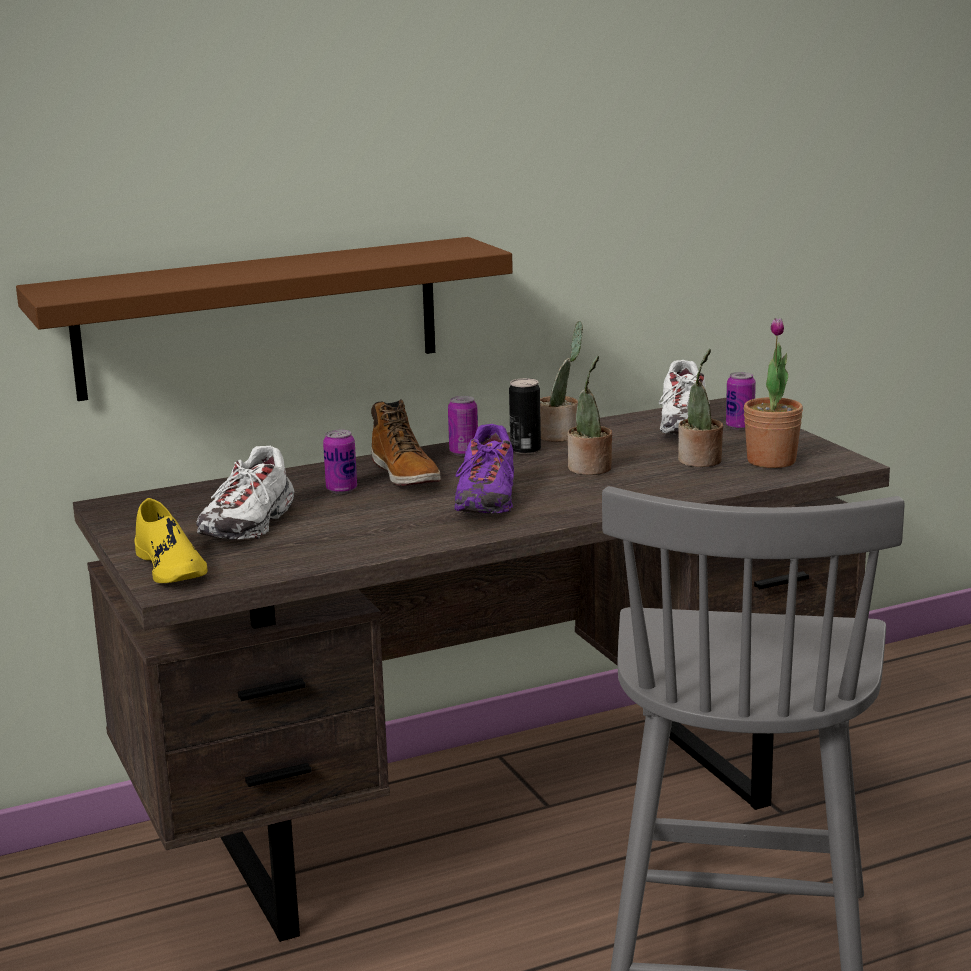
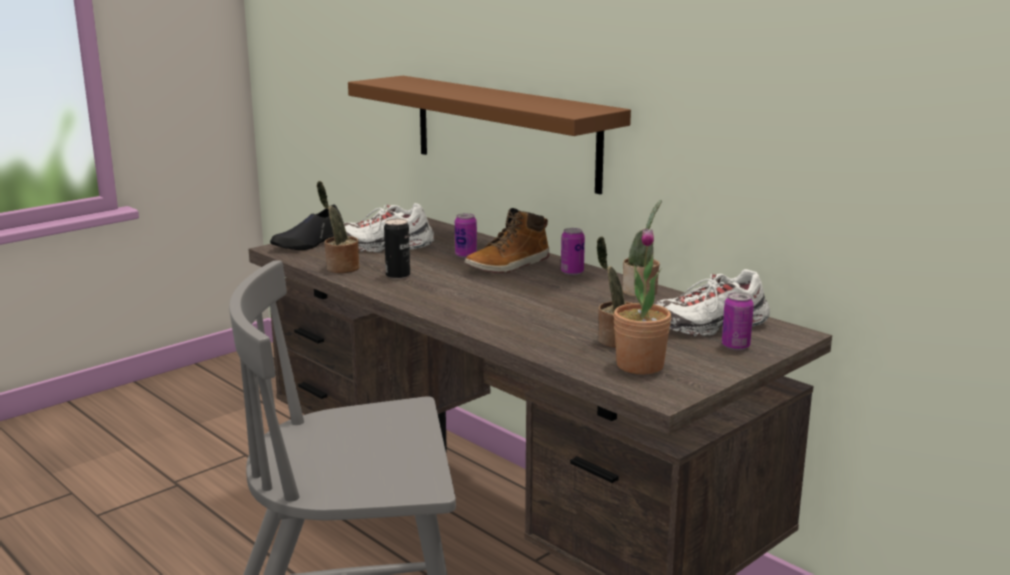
camera: 70 degrees right, 0 degrees up
(171, 567) = (309, 243): yellow shoe -> black shoe
(487, 501) = (465, 291): purple shoe -> none
(525, 450) = (593, 287): can -> can (398, 275)
(590, 469) = (562, 309): potted plant -> potted plant (340, 268)

